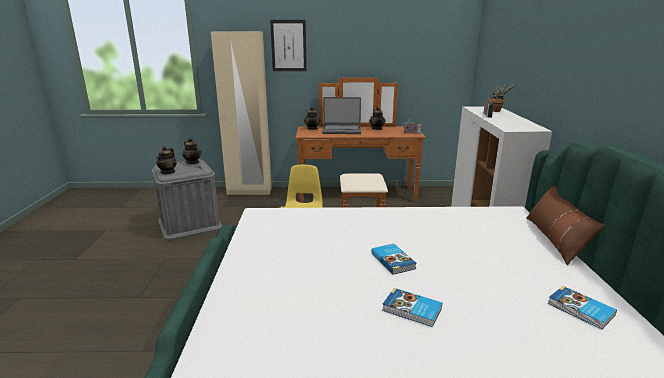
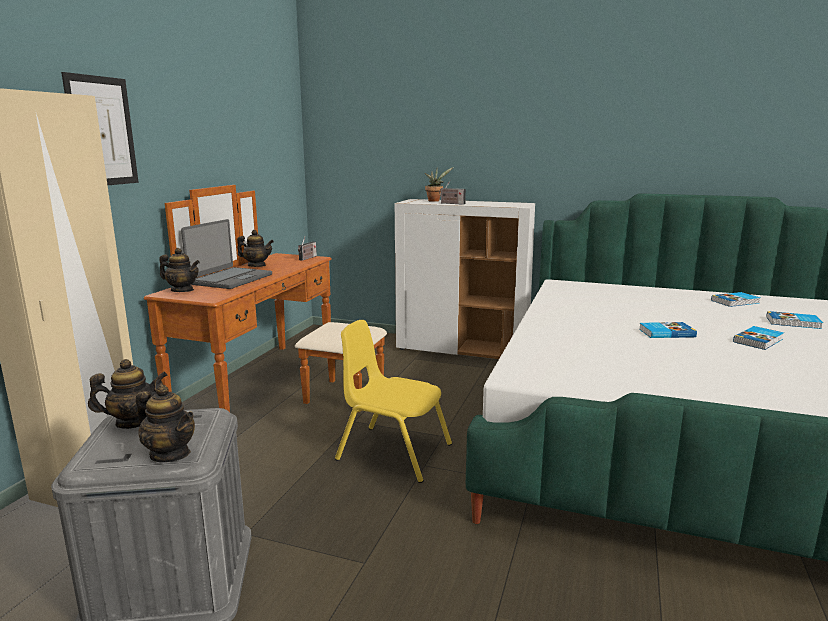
camera: 70 degrees left, 5 degrees down
(520, 346) = (793, 323): none -> book
(556, 239) = (621, 285): brown pillow -> none

